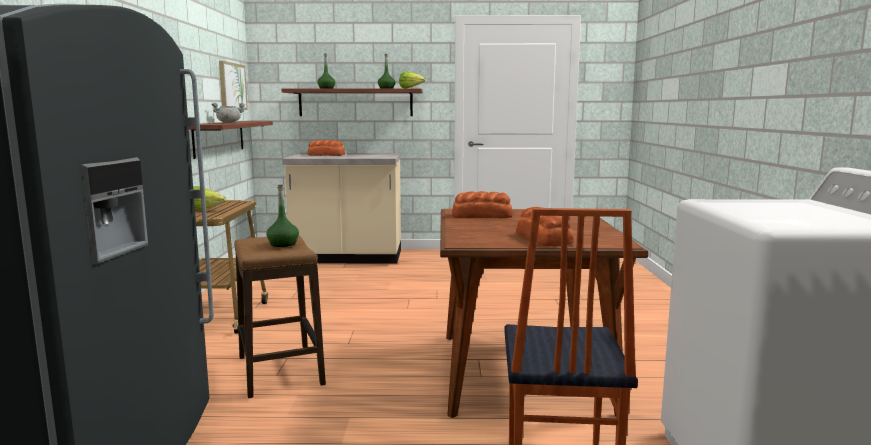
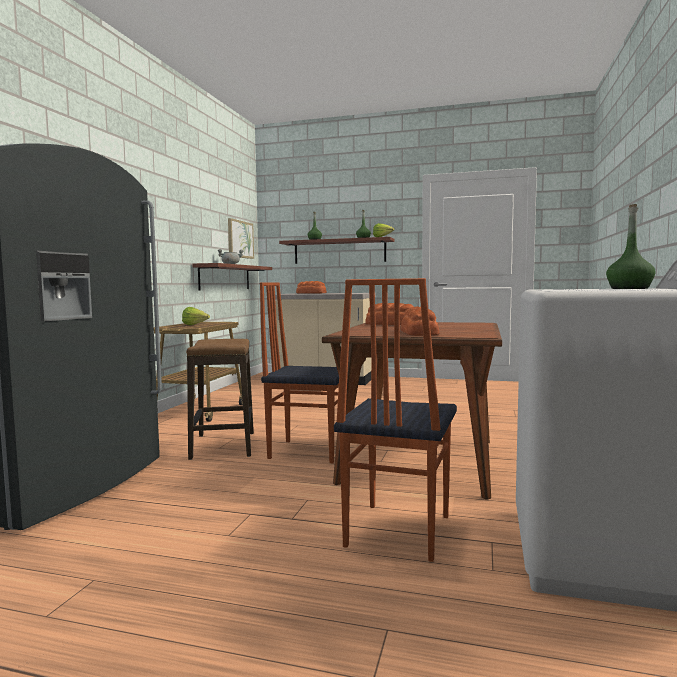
camera: 15 degrees right, 5 degrees down
(283, 244) = (228, 342): green bottle -> green bottle (629, 288)
(389, 369) = (308, 451): none -> chair

